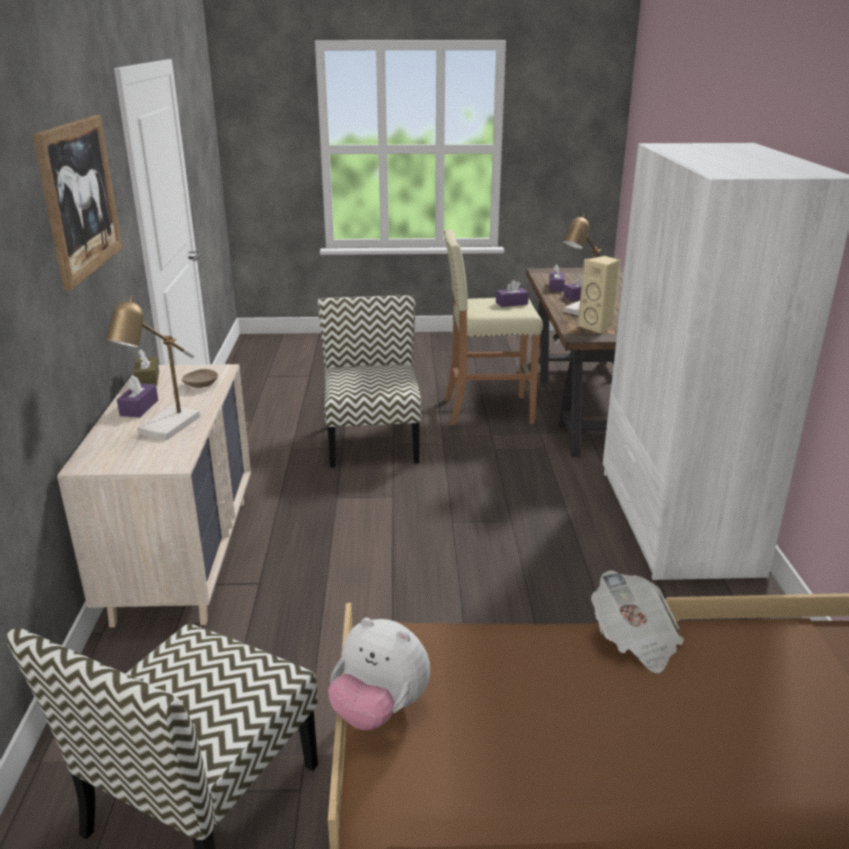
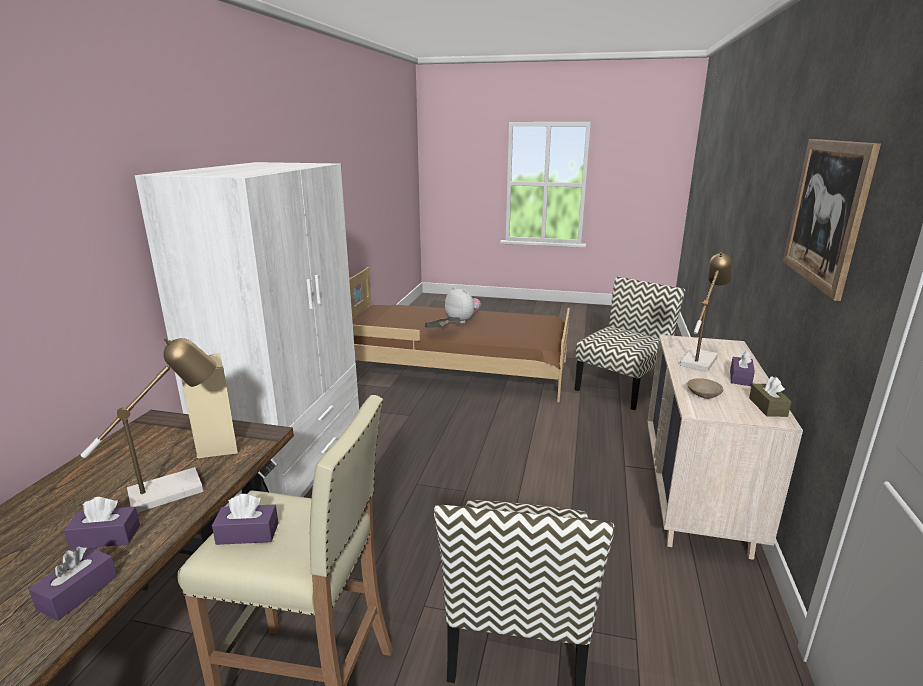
camera: 165 degrees left, 5 degrees down
(379, 710) = (551, 329): plush toy -> plush toy (462, 320)

